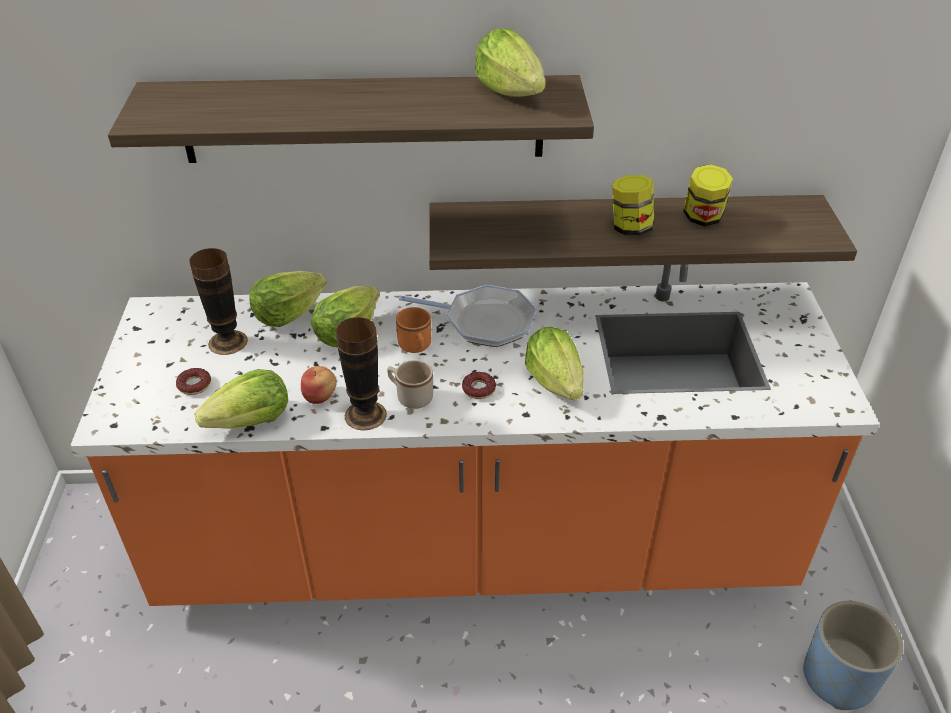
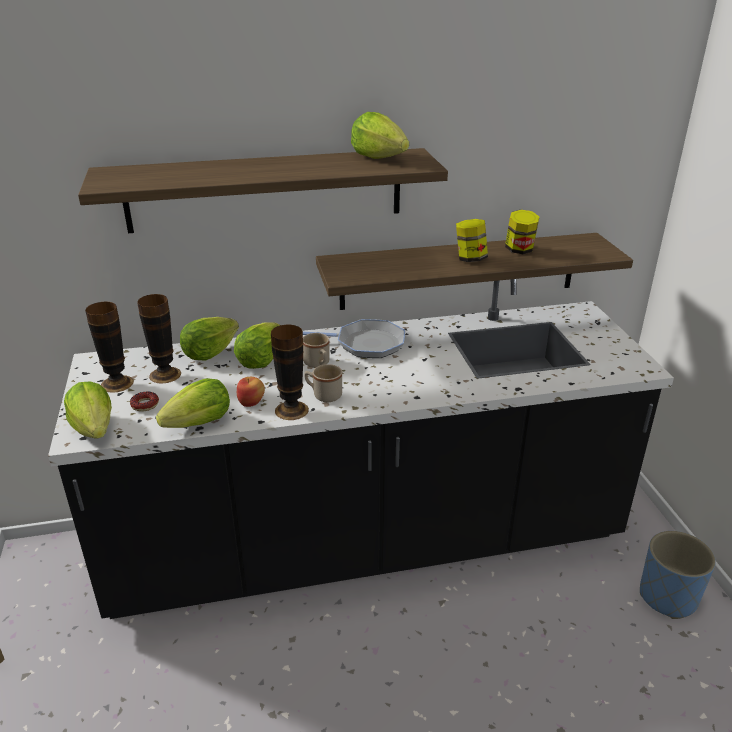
camera: 10 degrees left, 10 degrees down
(169, 348) = (117, 383): none -> vase
(416, 347) = (318, 364): orange mug -> beige mug
(475, 547) = (366, 543): orange counter -> black counter
(479, 389) = (375, 385): donut -> none
(555, 381) = (432, 375): lettuce -> lettuce (94, 428)

